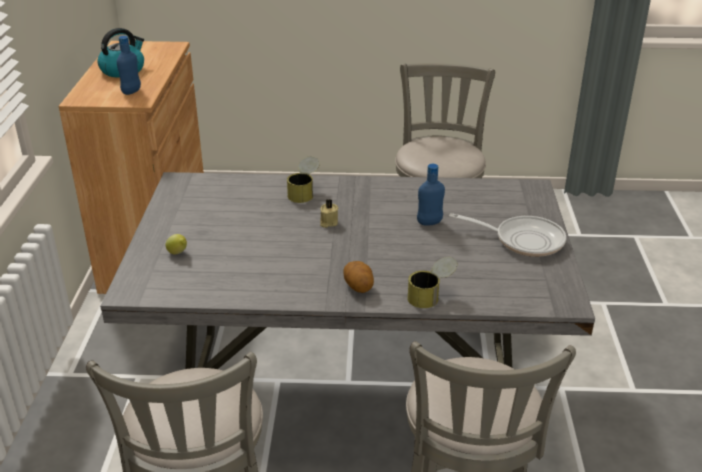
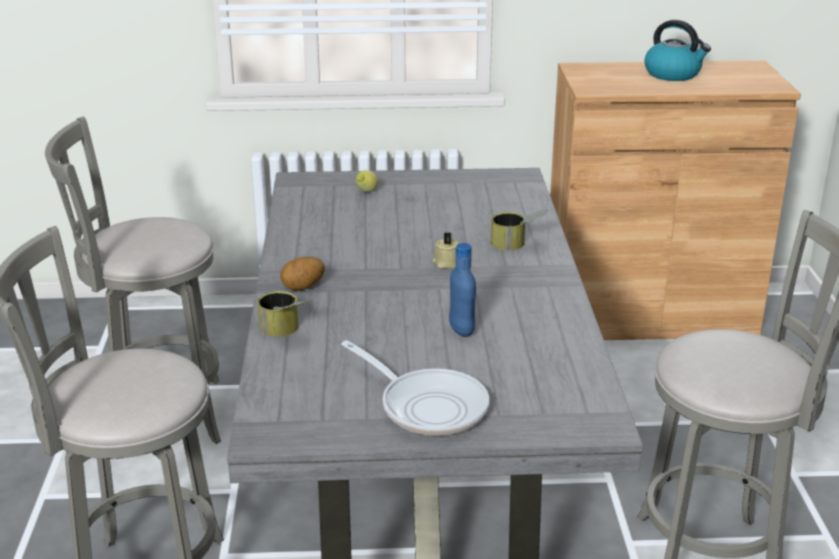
camera: 85 degrees right, 5 degrees down
(131, 92) = (613, 84): blue bottle -> none
(523, 240) = (427, 405): frying pan -> frying pan turned 60 degrees counterclockwise

